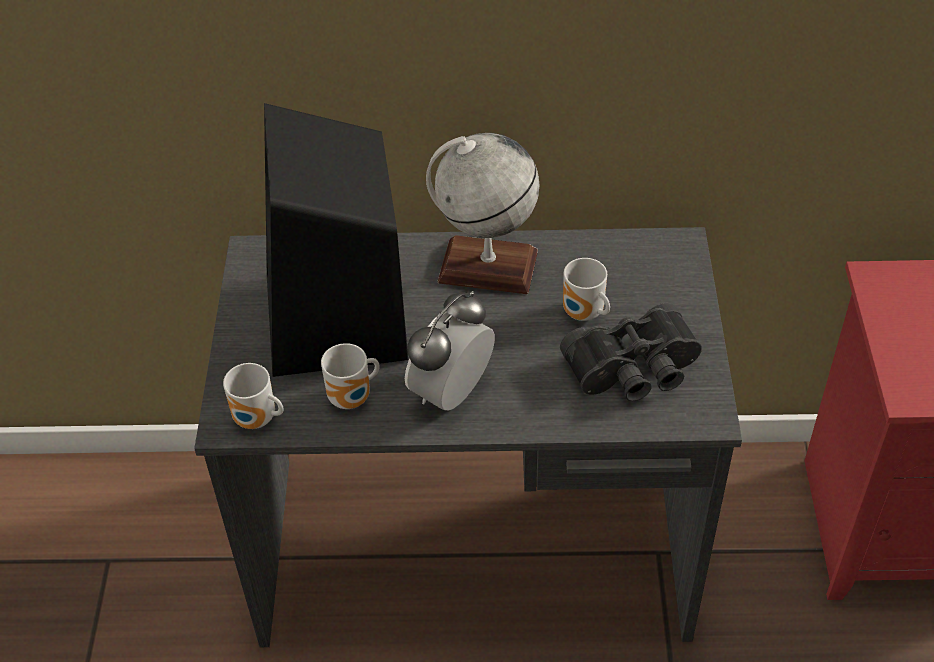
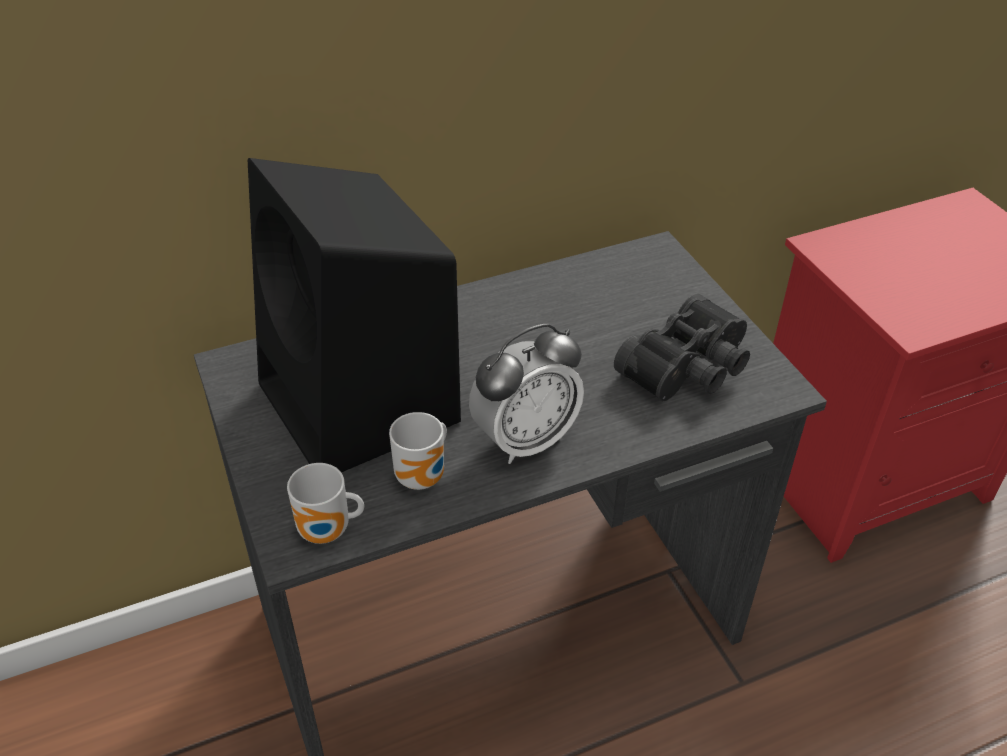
camera: 25 degrees left, 5 degrees down
(452, 392) = (525, 440): alarm clock -> alarm clock turned 135 degrees counterclockwise
(487, 266) = (488, 313): globe -> none
(584, 315) = (609, 332): mug -> none

